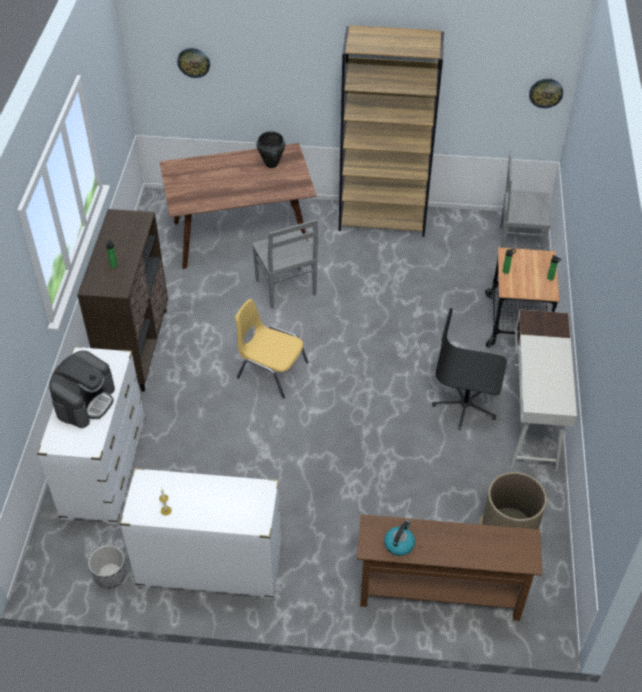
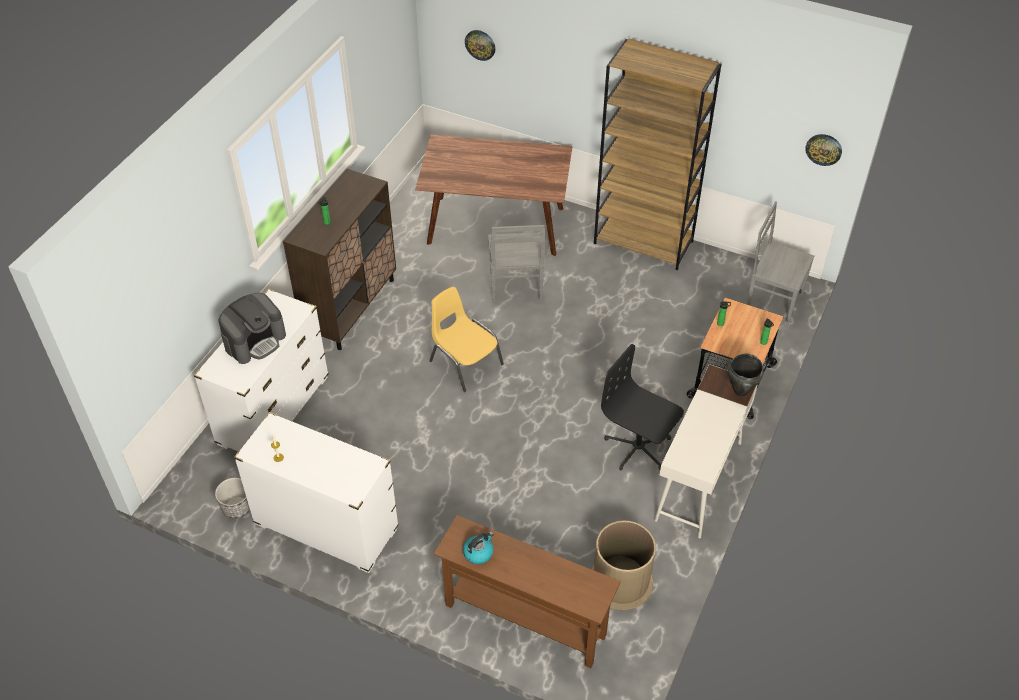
camera: 20 degrees right, 0 degrees up
(271, 164) = (534, 161): black cooking pot -> black cooking pot (740, 391)

